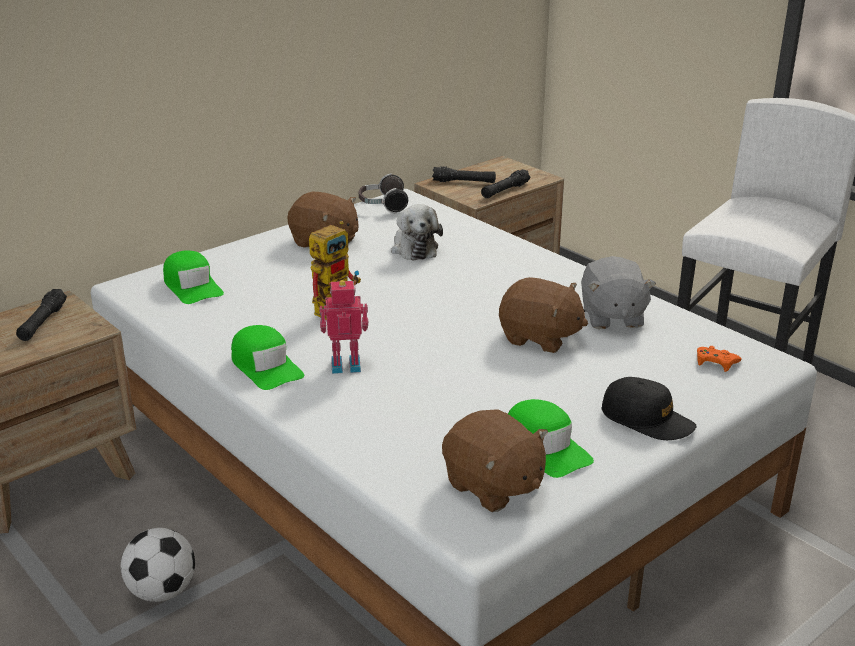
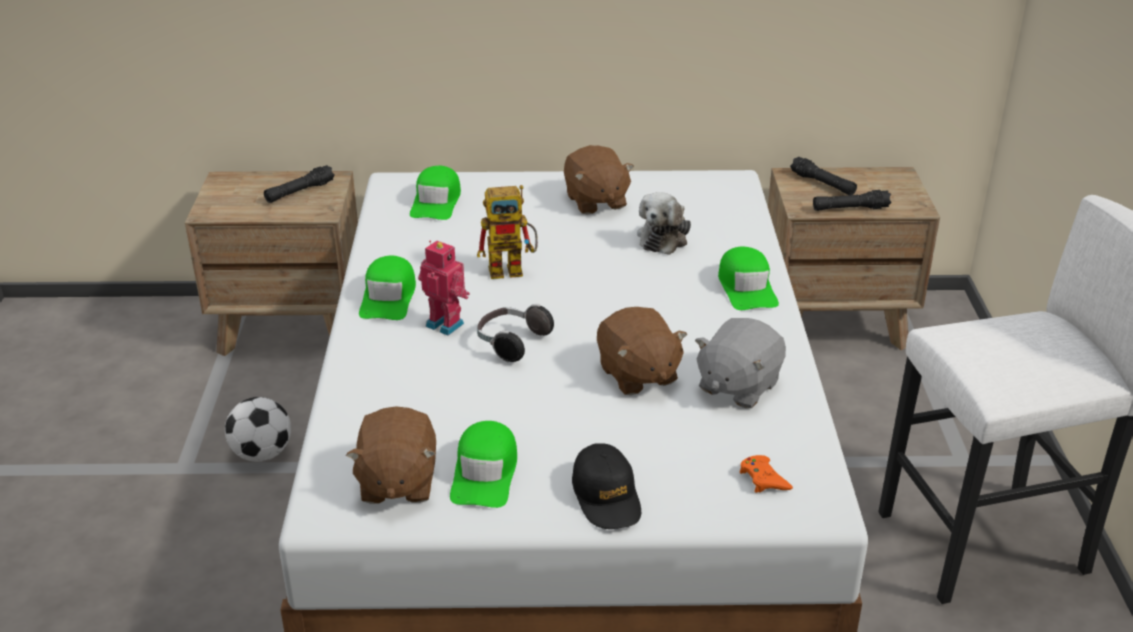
camera: 40 degrees right, 5 degrees up
(382, 205) = (702, 182): headphones -> headphones (511, 343)
(520, 258) = (746, 288): none -> green cap

